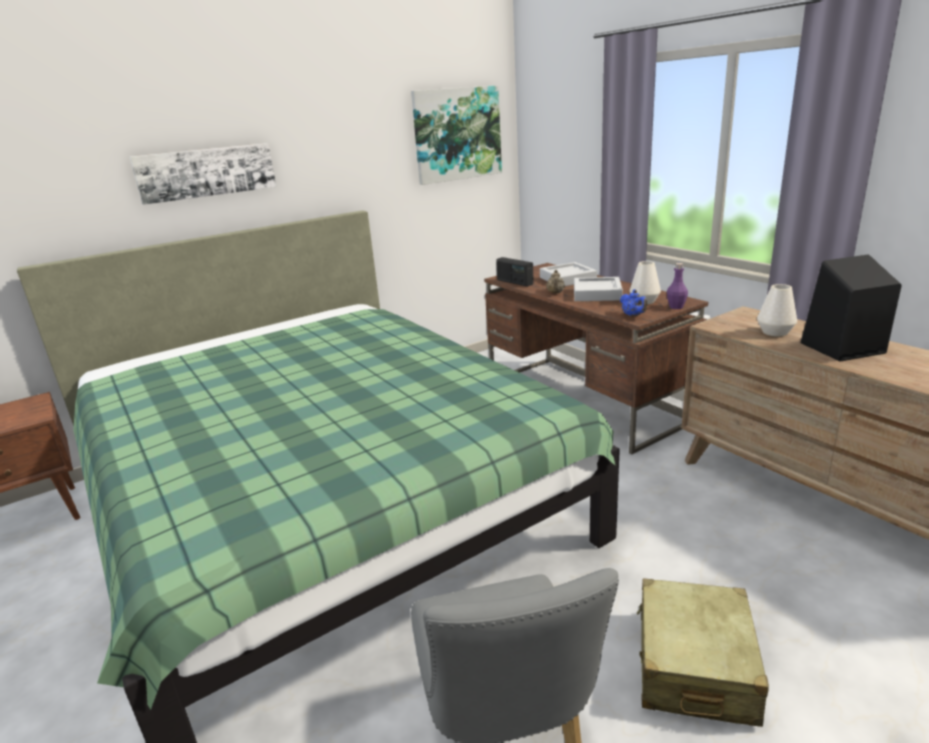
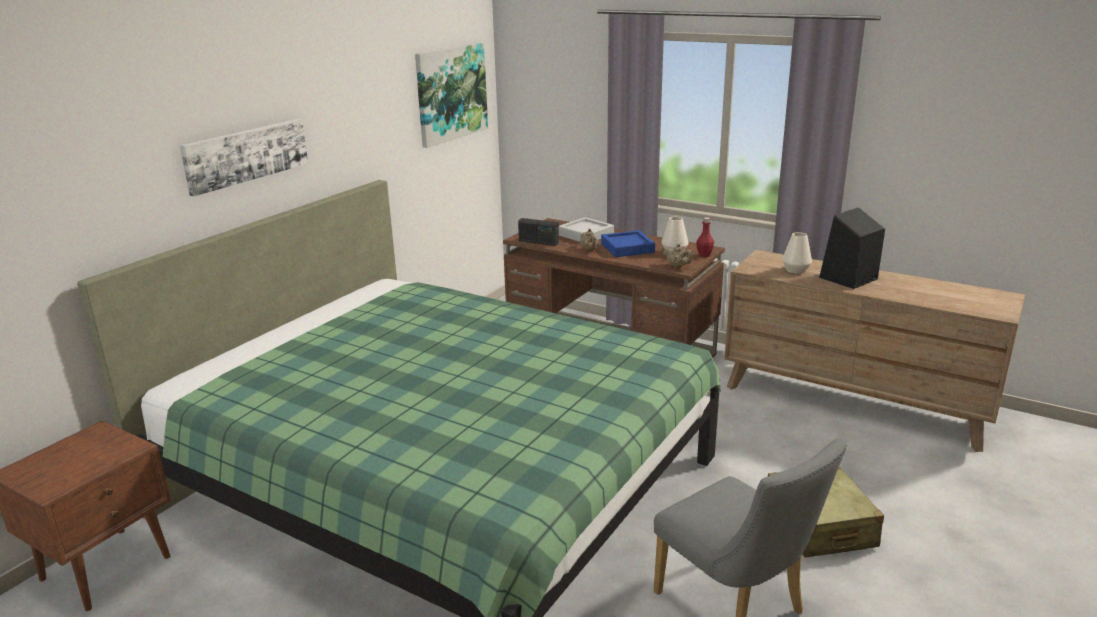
camera: 25 degrees left, 0 degrees up
(597, 294) = (627, 248): grey tray -> blue tray
(633, 315) = (677, 266): blue teapot -> beige teapot
(676, 307) = (704, 255): purple bottle -> red bottle

